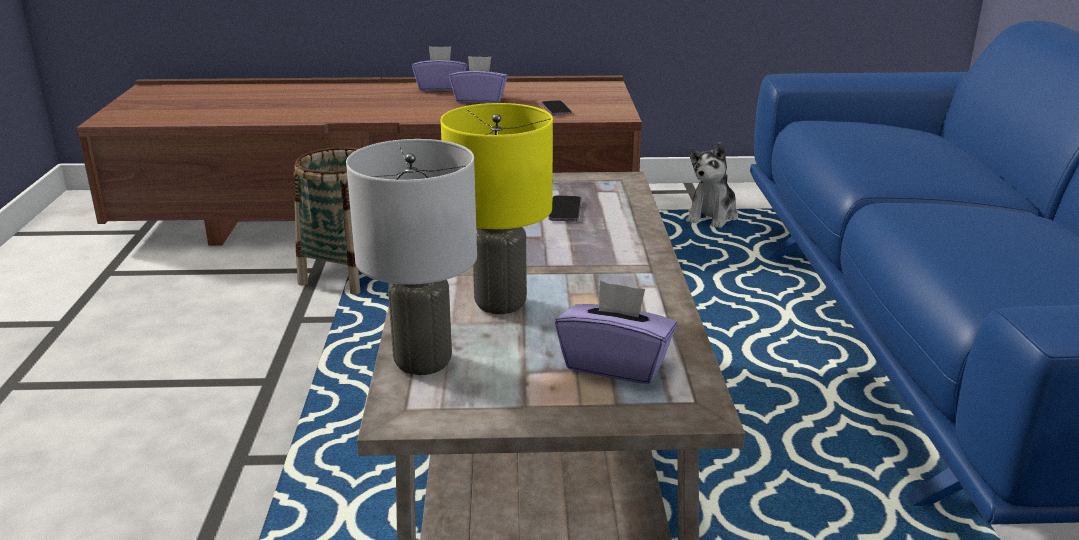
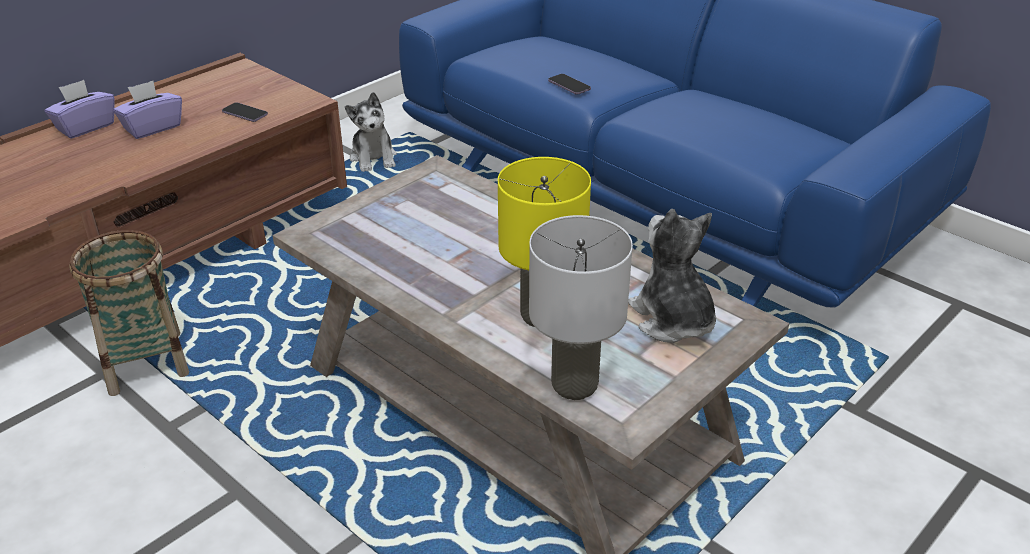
camera: 45 degrees left, 10 degrees up
(565, 210) = (447, 217): phone -> phone (569, 85)
(615, 364) = (672, 320): purple tissue box -> plush toy

